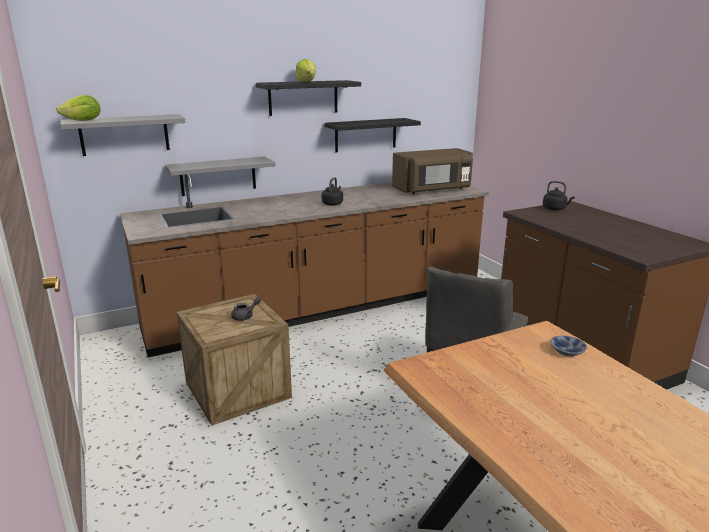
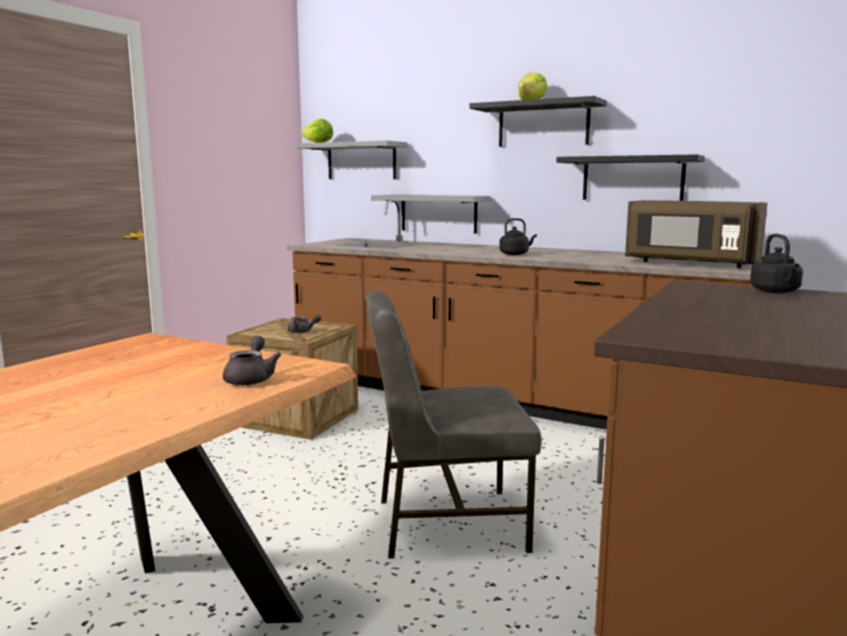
camera: 55 degrees right, 10 degrees down
(566, 351) = (251, 379): bowl -> grey teapot

